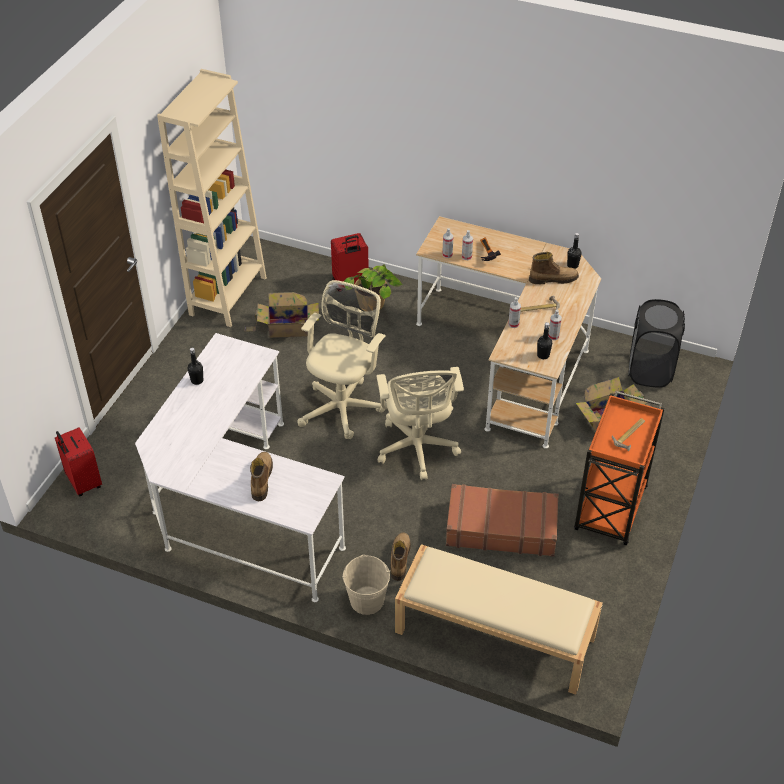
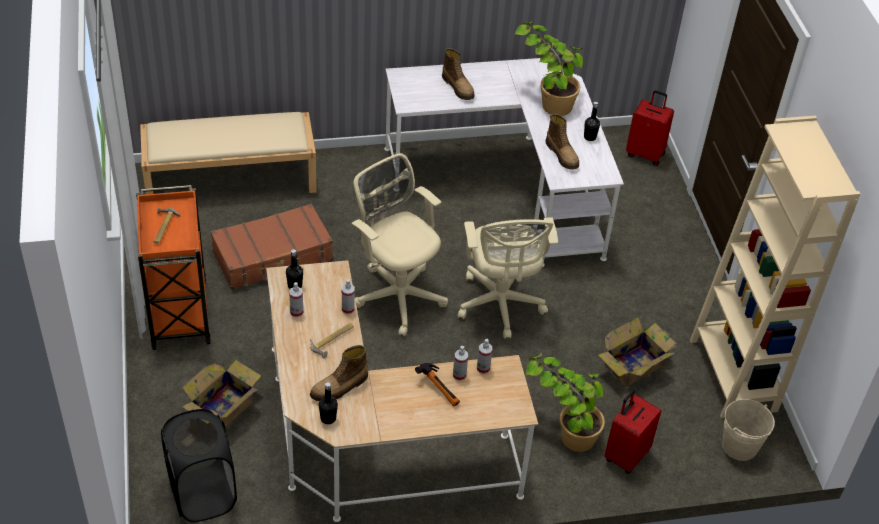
camera: 145 degrees right, 0 degrees up
(191, 433) = (547, 97): none -> potted plant
(367, 600) = (347, 163): beige bucket -> beige bucket (739, 446)
(399, 559) = (343, 199): boot -> boot (562, 155)

